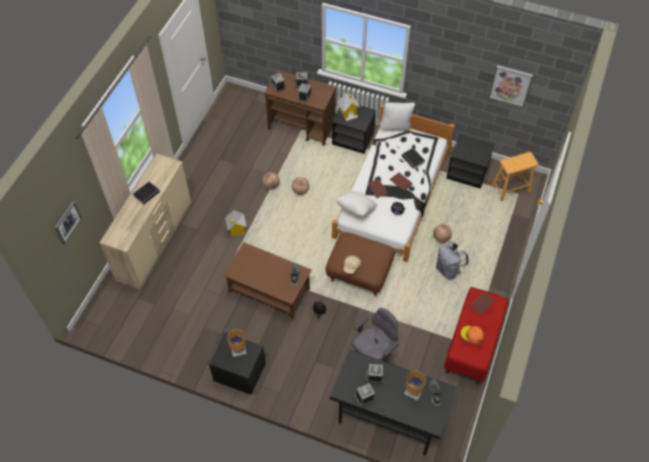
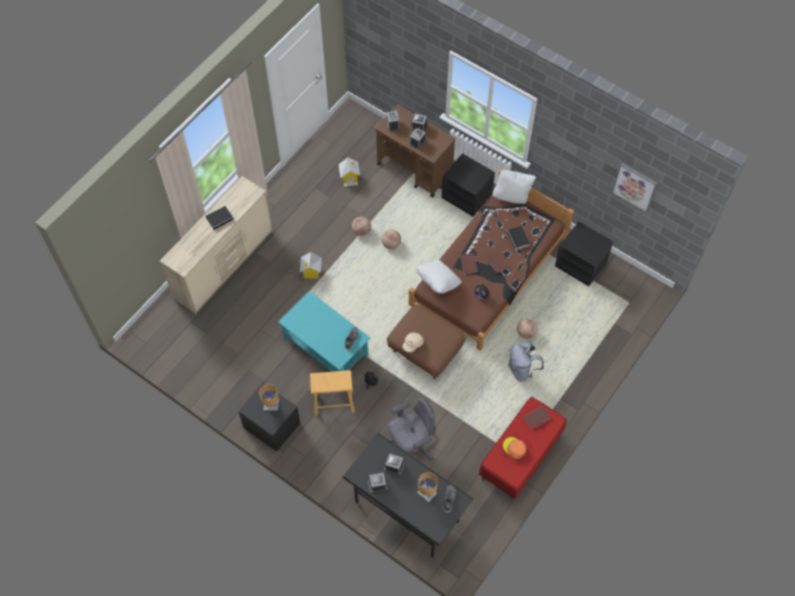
camera: 15 degrees right, 5 degrees up
(67, 222) = (128, 237): picture -> none
(268, 290) = (325, 347): brown coffee table -> turquoise coffee table
(348, 113) = (463, 169): toy house -> toy house (350, 178)
(392, 195) = (489, 271): white bed -> brown bed
(510, 188) = (623, 294): brown stool -> brown stool (333, 402)

